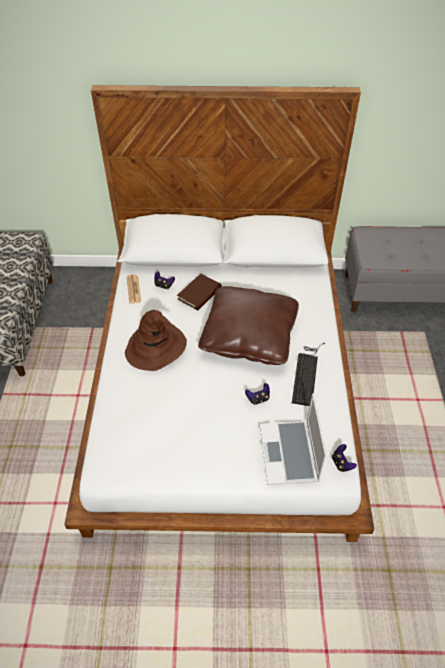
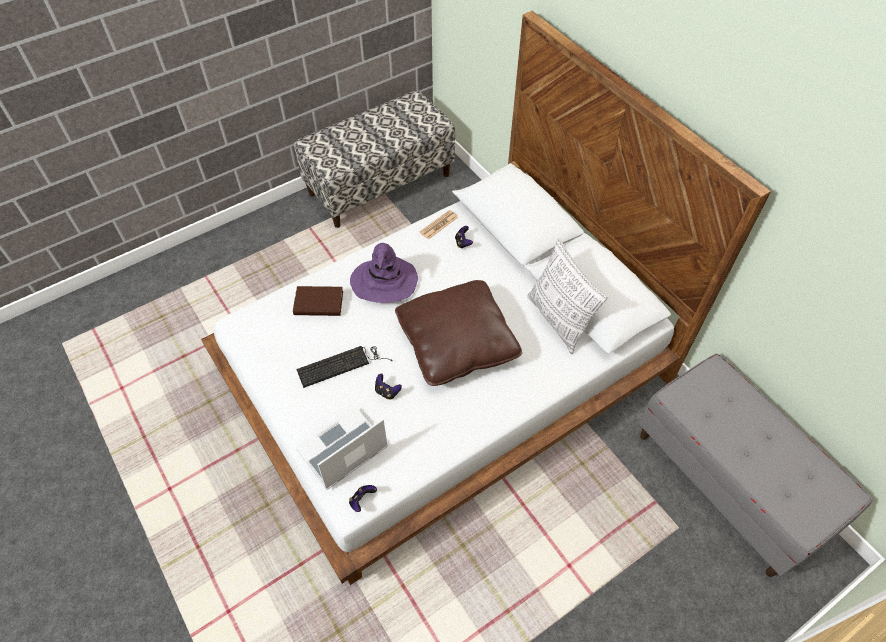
camera: 55 degrees right, 5 degrees up
(156, 347) = (384, 282): brown hat -> purple hat
(199, 294) = (476, 274): brown book -> brown book (318, 303)
(275, 275) = (558, 320): none -> pillow
(306, 373) = (448, 415): keyboard -> keyboard (342, 365)

